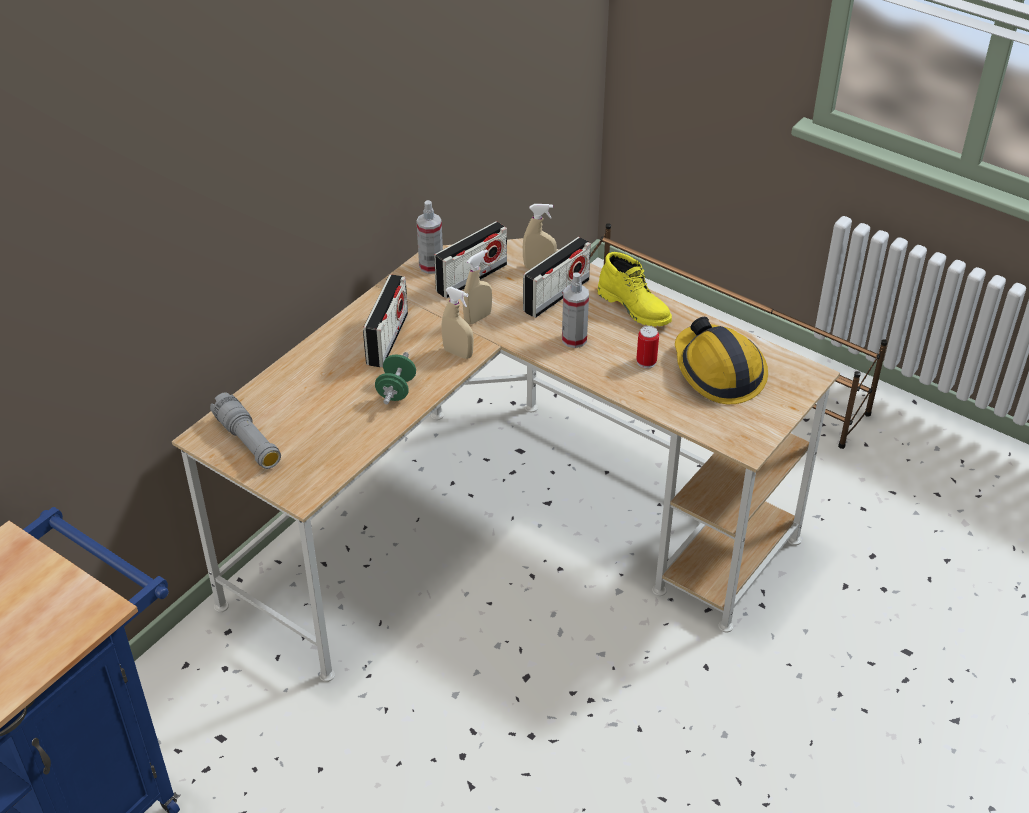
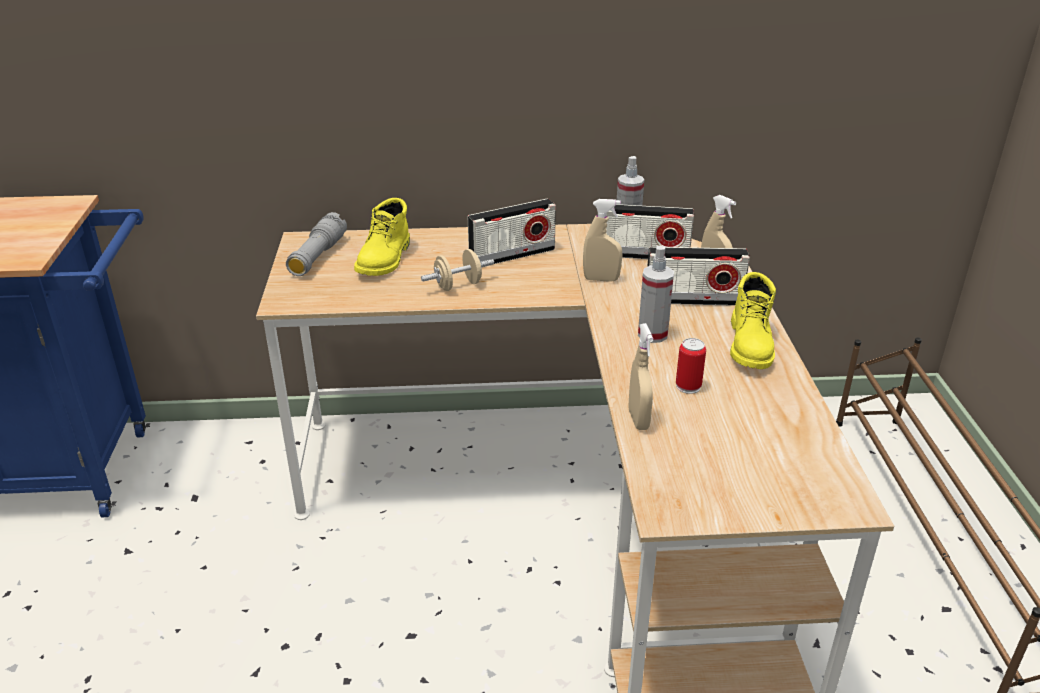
camera: 50 degrees right, 10 degrees down
(305, 407) = (385, 260): none -> yellow boot
(396, 390) = (458, 285): green dumbbell -> beige dumbbell
(458, 353) = (544, 290): beige spray bottle -> beige spray bottle (638, 420)
(718, 371) = (747, 436): hard hat -> none

